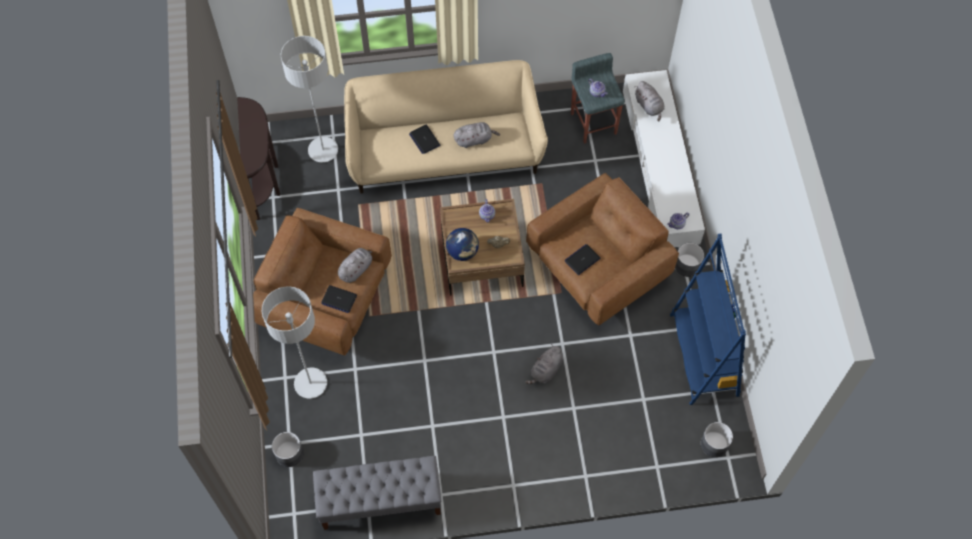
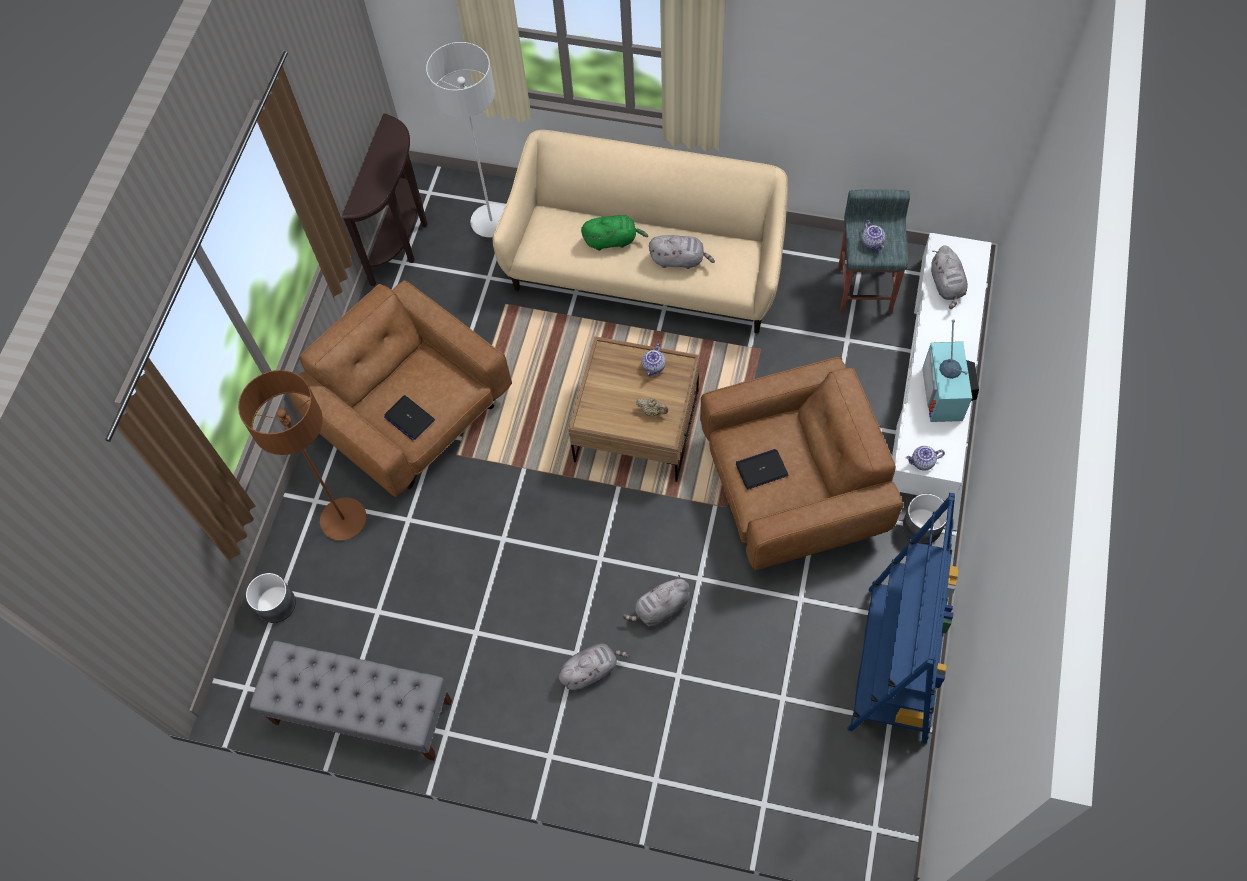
camera: 25 degrees right, 0 degrees up
(310, 383) = (343, 520): grey floor lamp -> brown floor lamp
(356, 269) = (450, 385): grey plush toy -> grey plush toy (590, 670)
(424, 139) = (612, 240): laptop -> green plush toy
(462, 252) = (599, 406): globe -> none
(675, 176) = (946, 394): none -> television
(714, 444) = (861, 802): grey planter -> none

